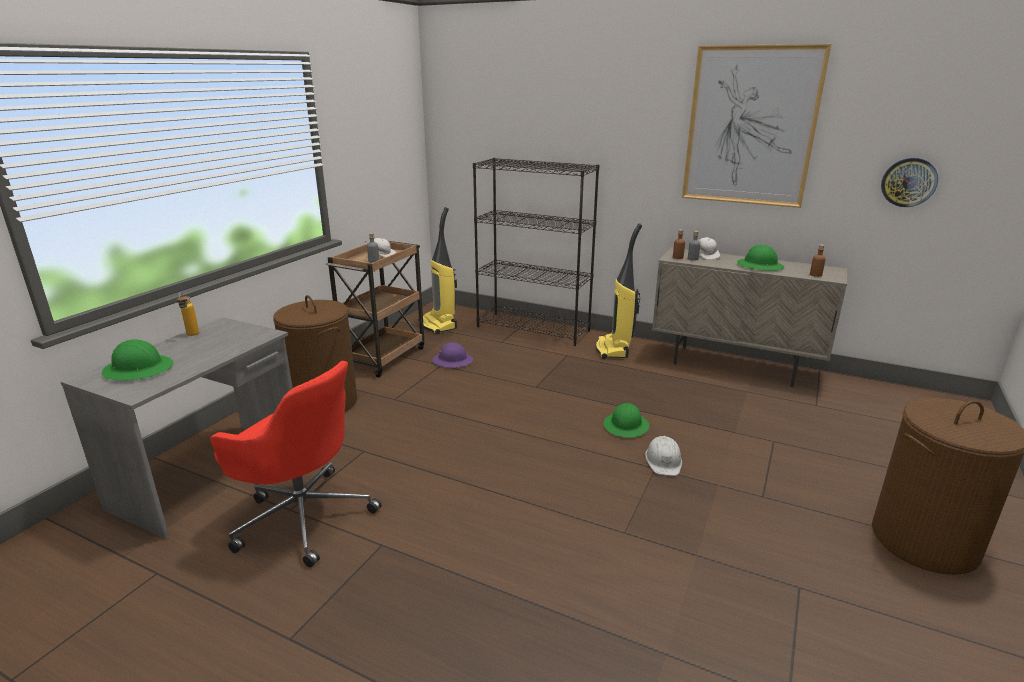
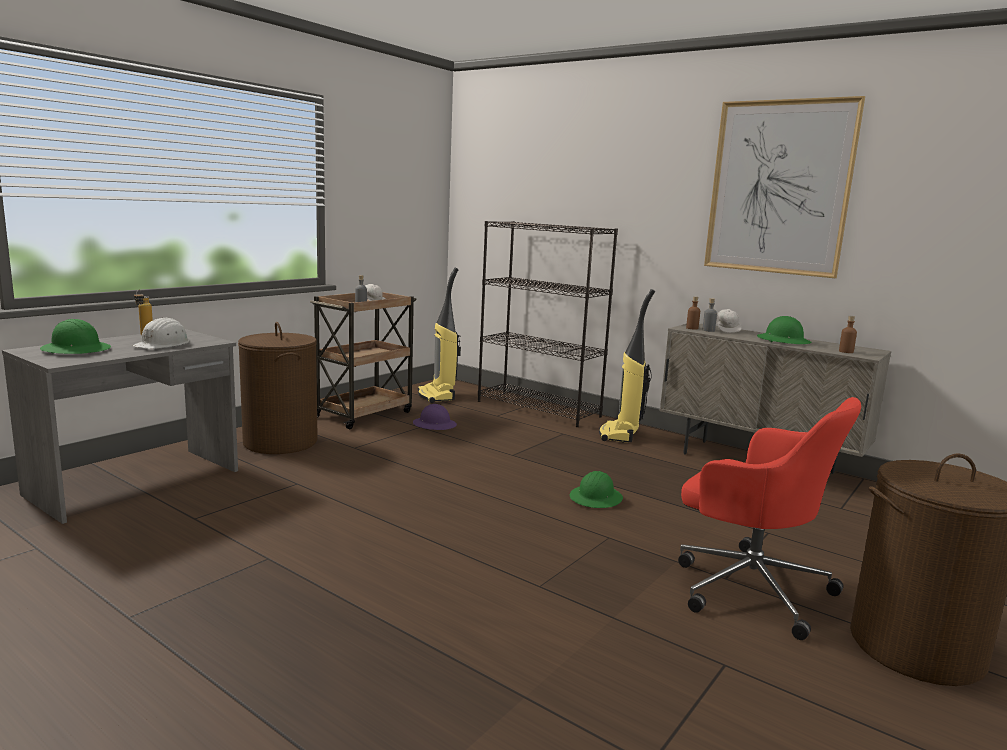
camera: 10 degrees right, 10 degrees down
(303, 516) = (204, 525): red office chair -> red office chair (748, 587)
(663, 461) = (622, 532): white hard hat -> white hard hat (163, 344)
(908, 182) = (960, 250): wall clock -> none

